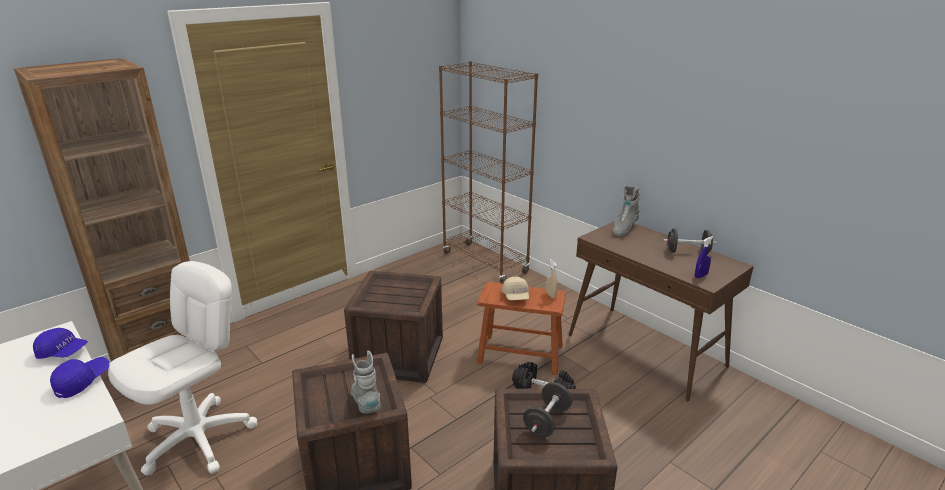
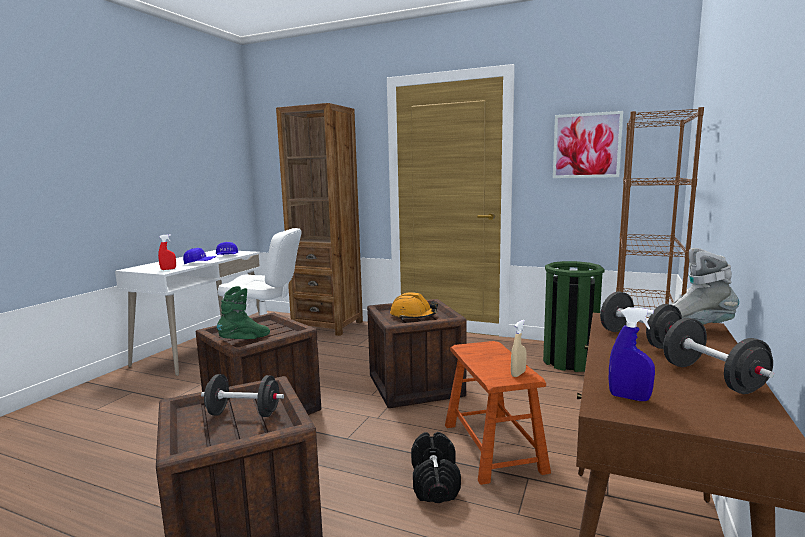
camera: 65 degrees right, 15 degrees down
(83, 415) = (168, 269): none -> red spray bottle
(366, 403) = (246, 340): grey boot -> green boot
(399, 83) = (586, 145): none -> picture
(399, 296) = (413, 316): none -> orange hard hat
(432, 272) = (569, 361): none -> green trash can
(516, 296) = (487, 358): beige cap -> none
(631, 245) = (638, 339): none -> black dumbbell

